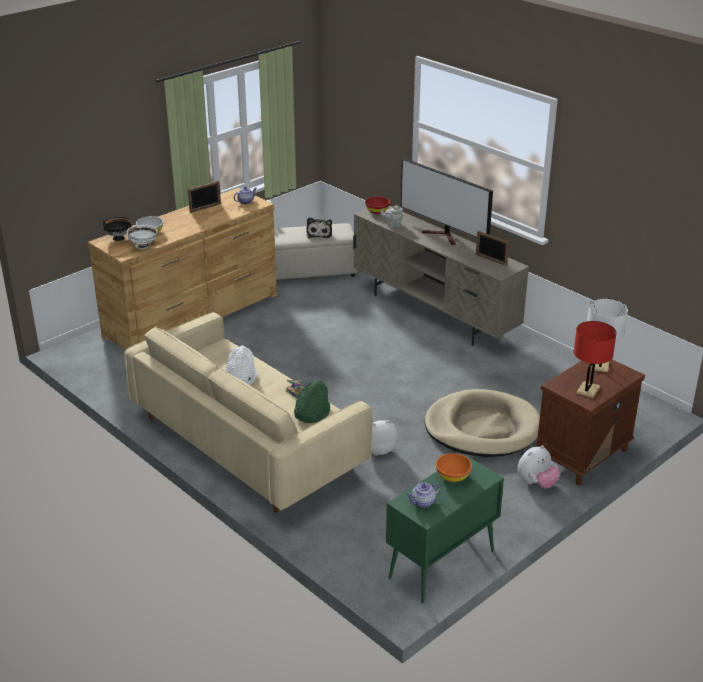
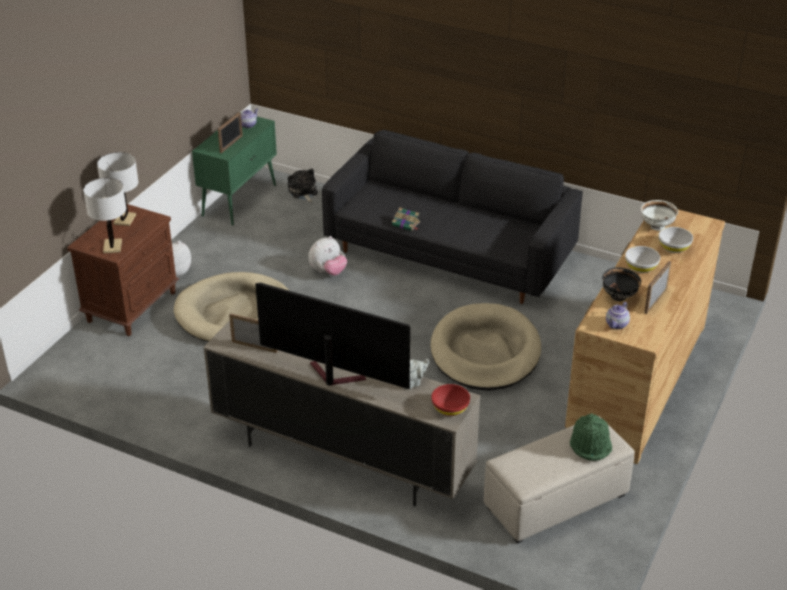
camera: 160 degrees right, 5 degrees up
(118, 238) = (698, 232): black bowl -> black bowl (619, 296)
(190, 225) = (640, 267): none -> white bowl
(240, 377) = (472, 226): white hat -> none
(247, 442) = (450, 253): beige sofa -> black sofa
(285, 354) = (485, 352): none -> beige dog bed
(311, 412) = (383, 209): green hat -> green hat (590, 445)
(319, 233) = (546, 454): plush toy -> plush toy (303, 192)
(453, 476) = (231, 144): orange bowl -> picture frame
(588, 390) = (125, 219): red table lamp -> white table lamp

